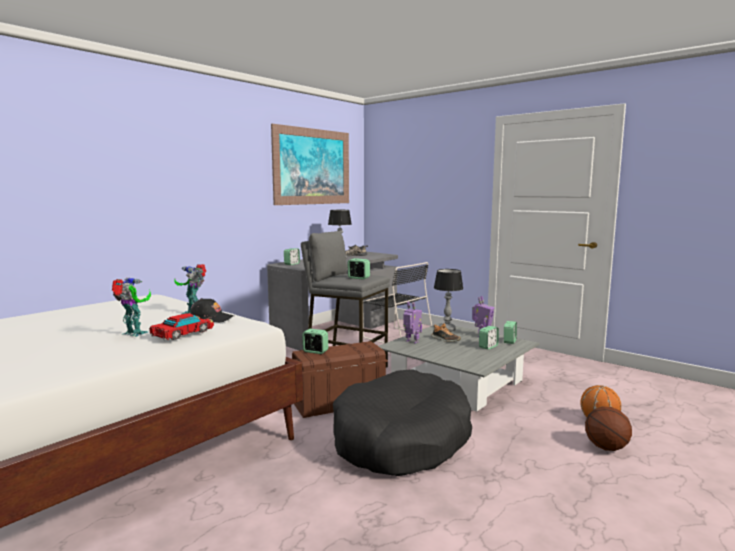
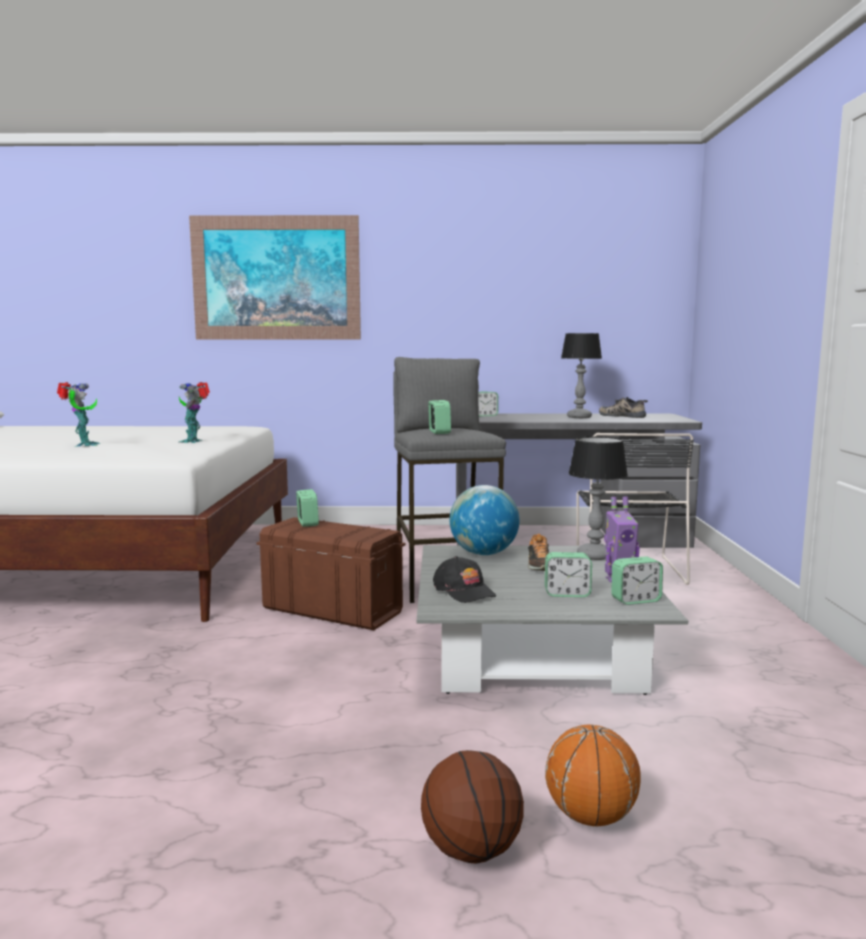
camera: 50 degrees right, 0 degrees up
(182, 333) = (101, 449): toy car -> none
(211, 318) = (172, 445): black cap -> black cap (464, 591)
(312, 166) = (566, 264): picture -> picture (276, 278)
(401, 440) = (273, 672): black dog bed -> none
(411, 342) = (483, 554): toy robot -> globe

